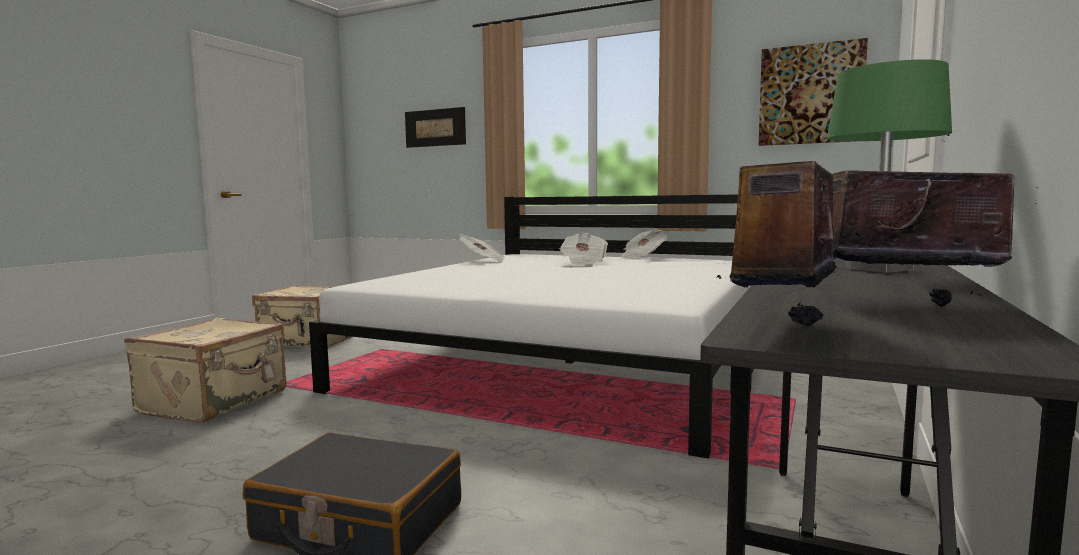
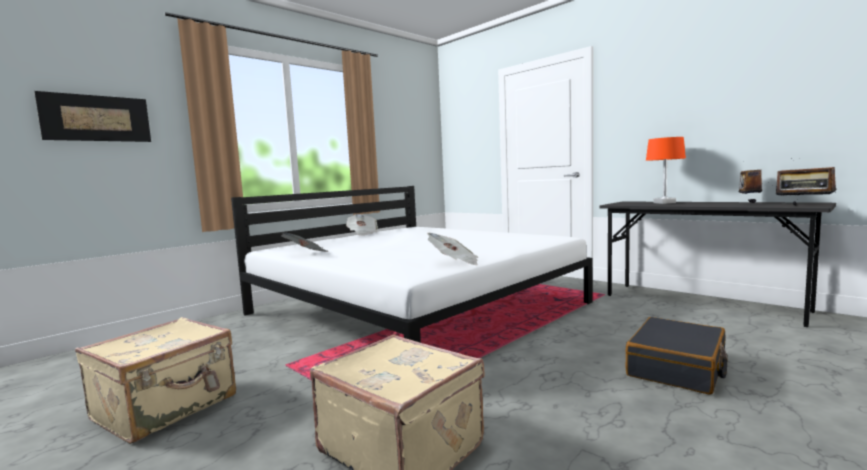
camera: 70 degrees left, 0 degrees up
(583, 263) = (375, 240): newspaper -> newspaper (454, 263)
(810, 94) = (413, 130): picture -> none
(878, 269) = (664, 203): green table lamp -> orange table lamp

